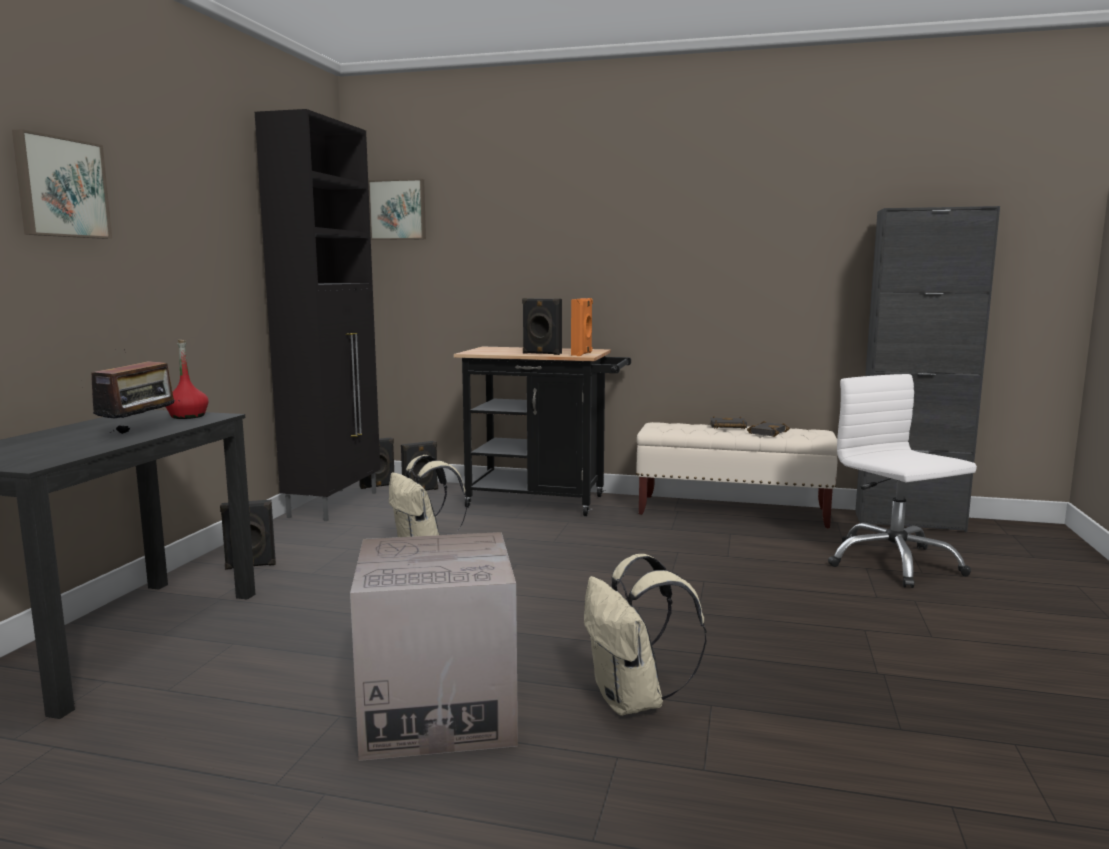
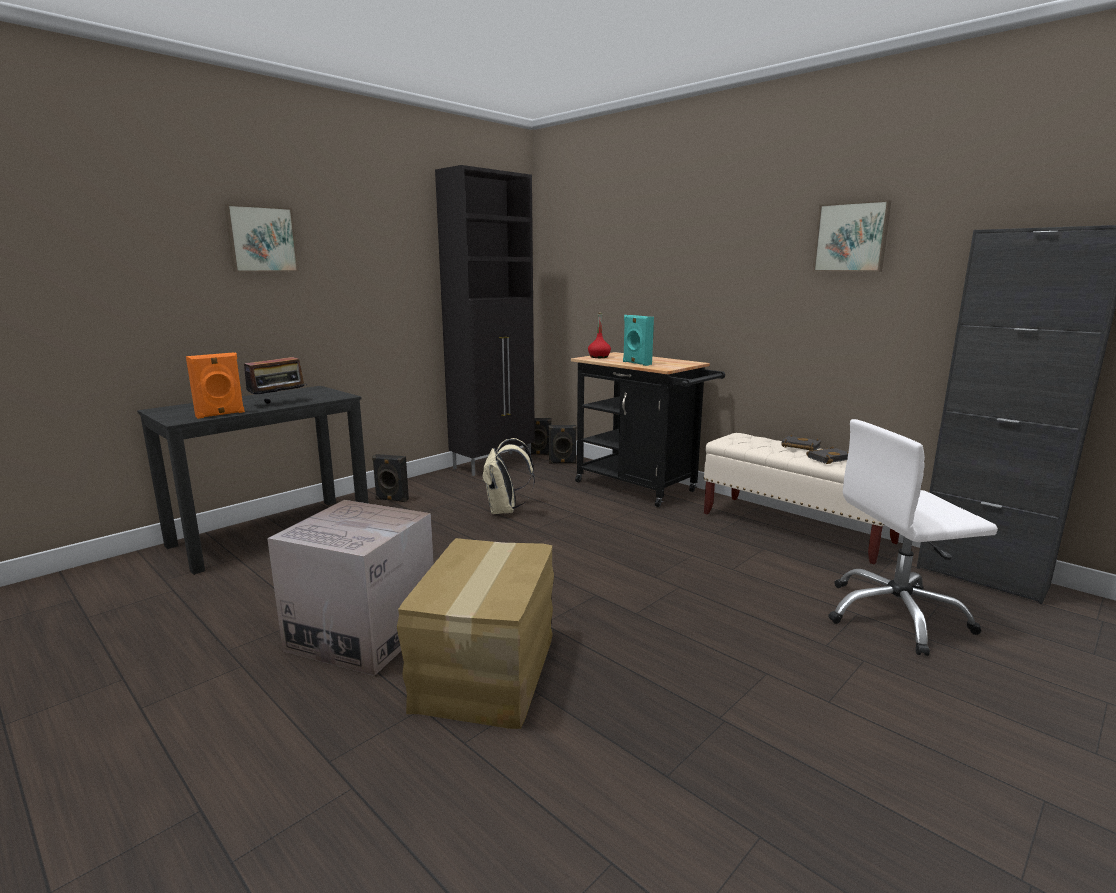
camera: 30 degrees right, 5 degrees up
(188, 416) = (328, 394): red bottle -> red bottle (599, 357)
(398, 210) = (565, 237): picture -> picture (851, 237)
(541, 353) = (636, 363): black speaker -> turquoise speaker
(582, 354) = (668, 366): orange speaker -> orange speaker (220, 414)
(633, 701) = (488, 670): beige backpack -> cardboard box
(893, 563) = (895, 616): white office chair -> white office chair turned 105 degrees counterclockwise

